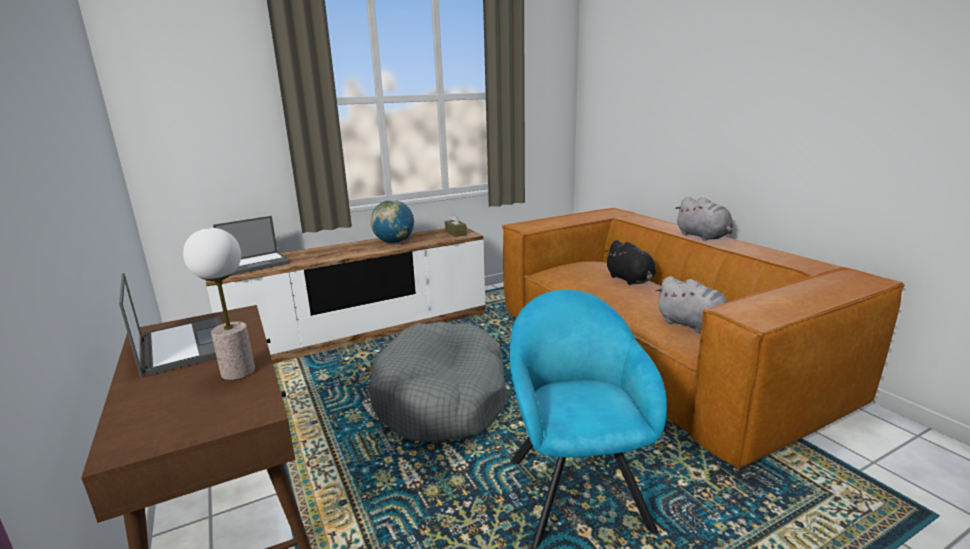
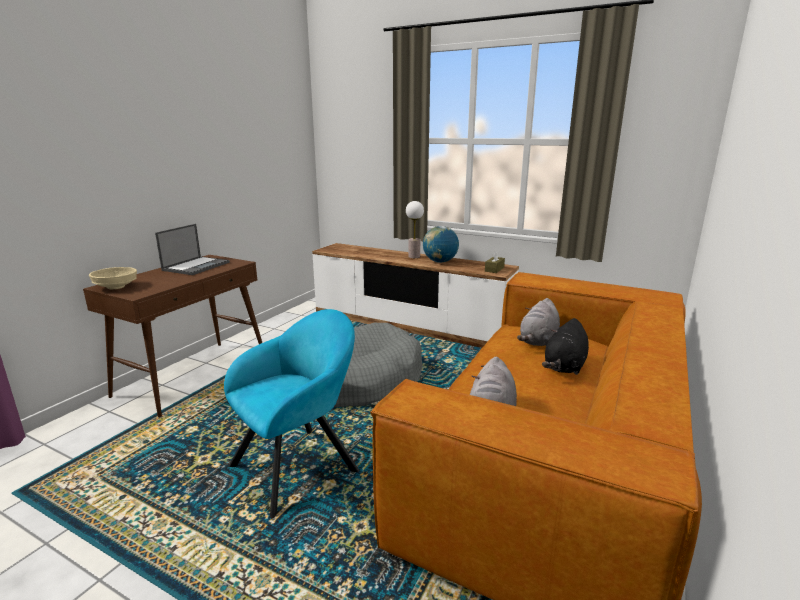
camera: 55 degrees right, 0 degrees up
(162, 432) = (116, 287): none -> beige bowl
(238, 372) = (173, 281): table lamp -> table lamp (414, 257)
(256, 263) = (351, 249): laptop -> none
(704, 237) = (655, 350): grey plush toy -> grey plush toy (538, 341)

